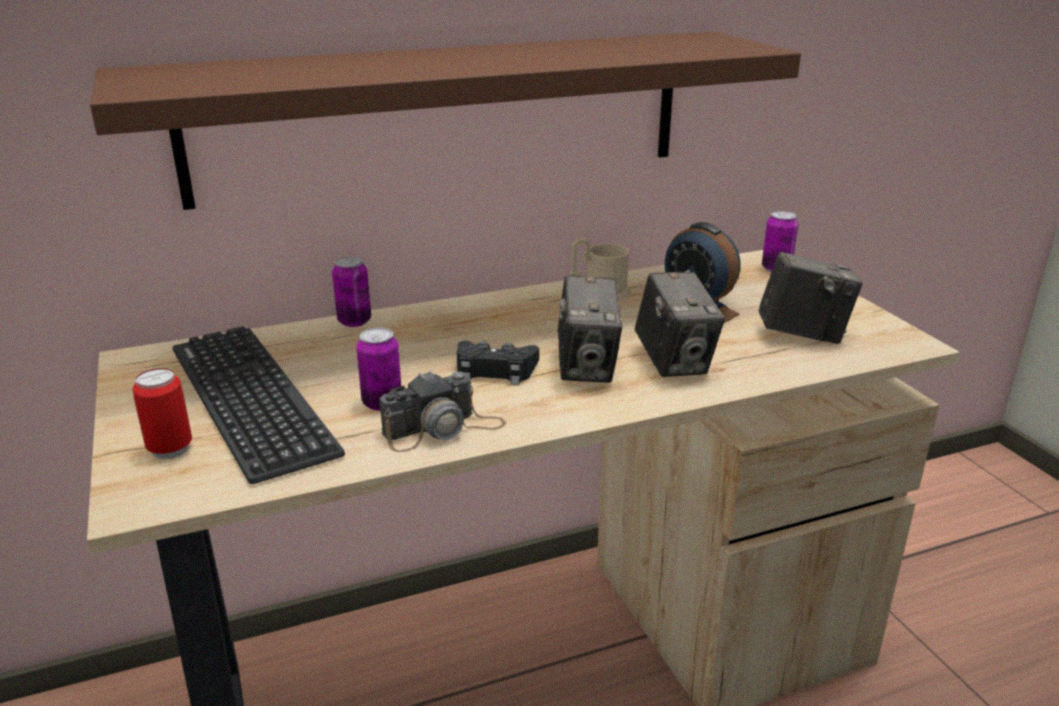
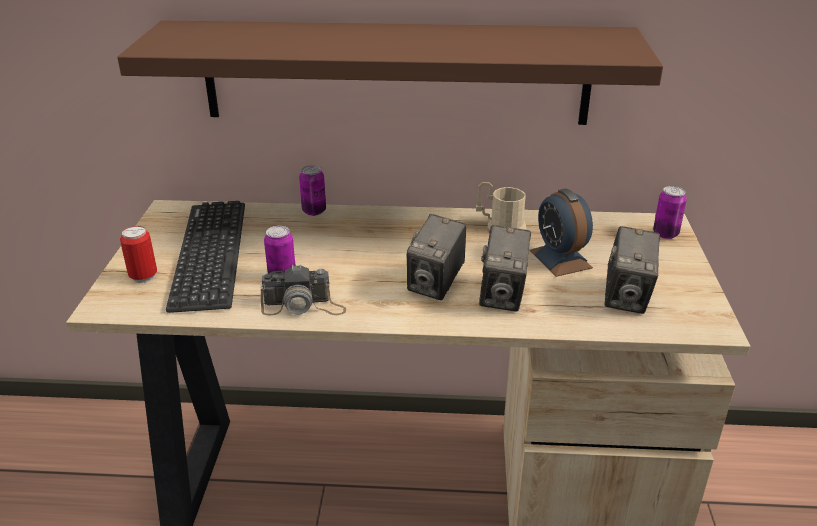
camera: 25 degrees right, 5 degrees up
(495, 370) = (372, 271): black game controller -> none
(802, 335) = (626, 298): camera -> camera turned 75 degrees clockwise

